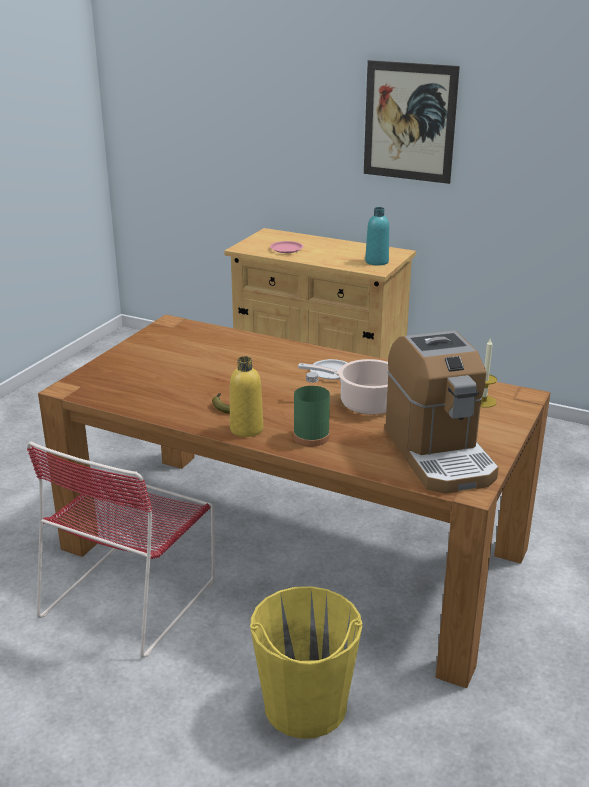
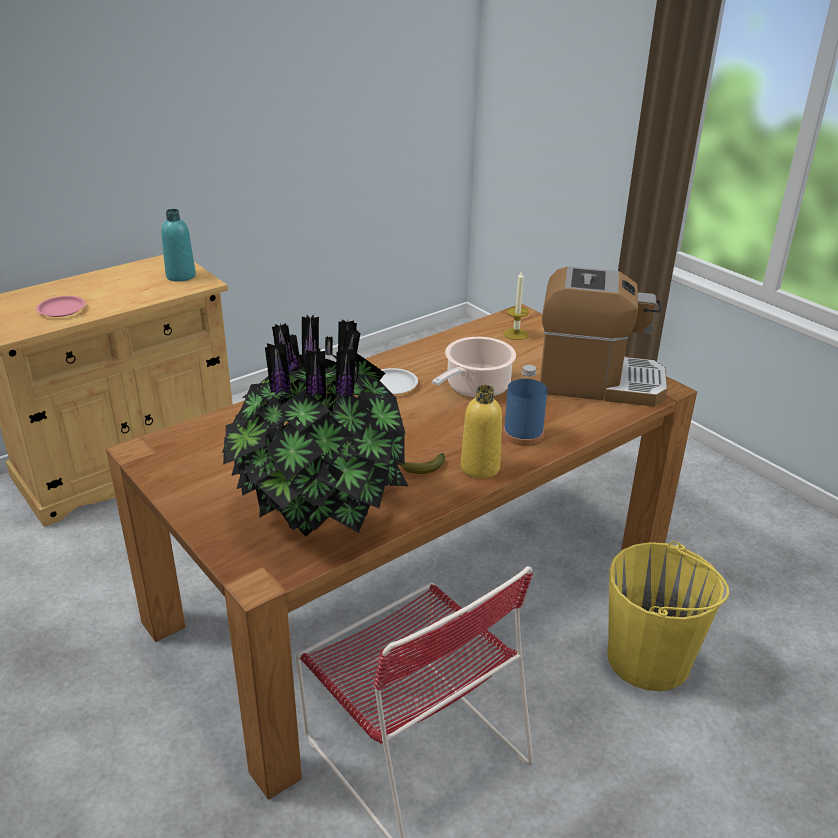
camera: 65 degrees left, 5 degrees up
(152, 386) = (319, 507): none -> potted plant
(311, 437) = (523, 435): green bottle -> blue bottle
(409, 122) = (132, 98): picture -> none

